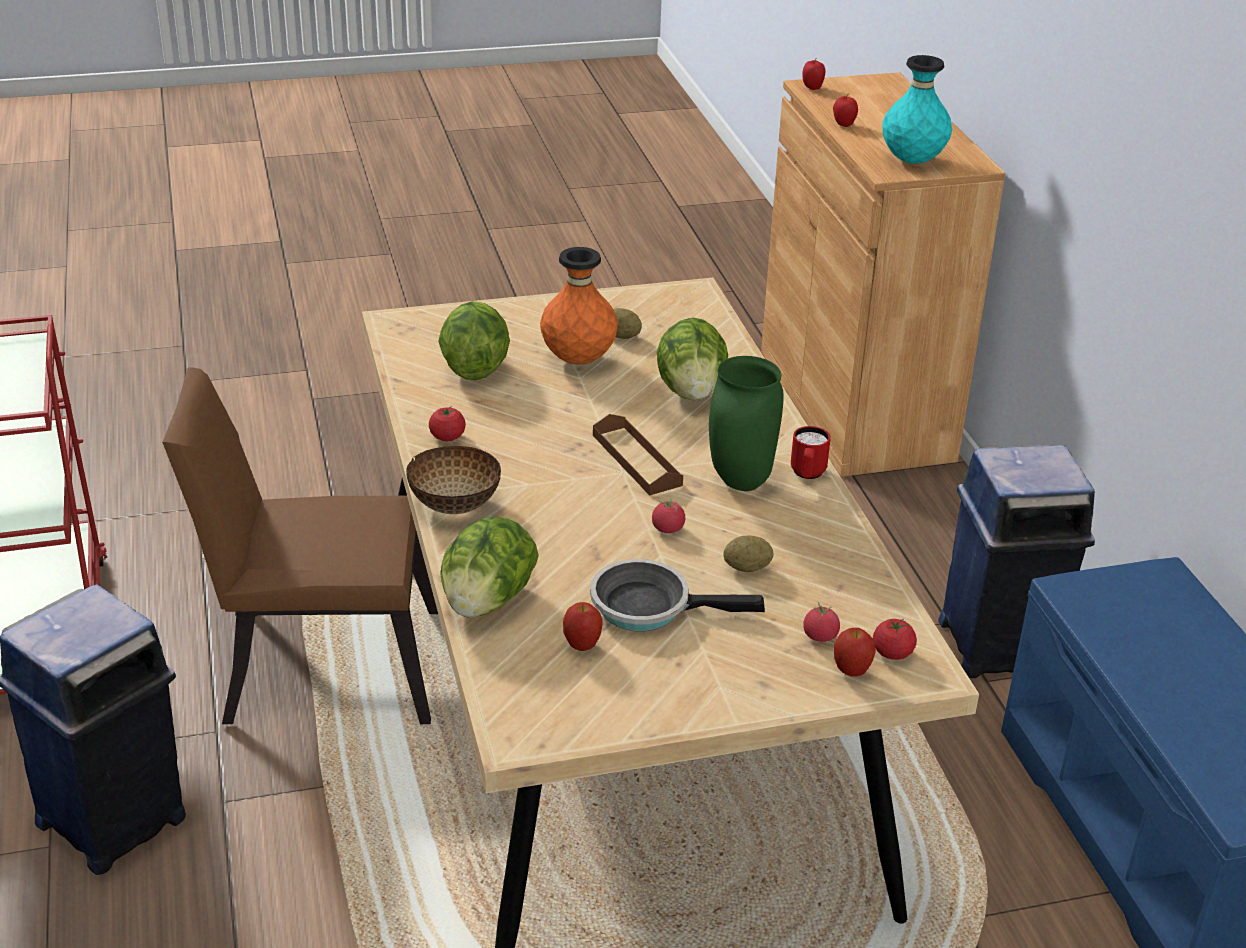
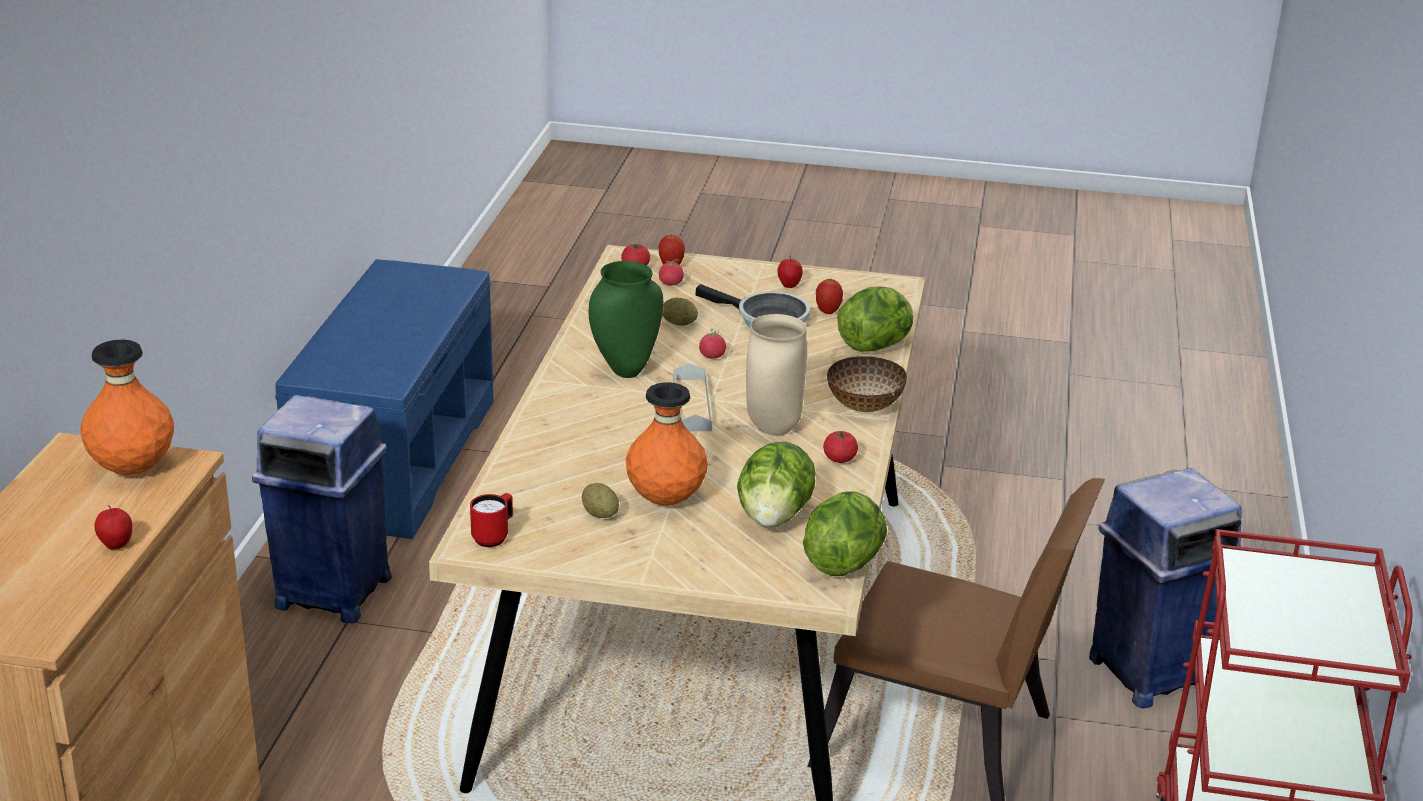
camera: 155 degrees left, 5 degrees down
(532, 453) = (774, 429): none -> beige vase
(636, 460) = (692, 404): brown tray -> grey tray
(691, 391) = (588, 446): lettuce -> lettuce (844, 562)
(807, 475) = (568, 364): red mug -> red mug (494, 537)
(812, 88) = (43, 629): apple -> apple (789, 286)
(912, 161) = (133, 469): turquoise vase -> orange vase

